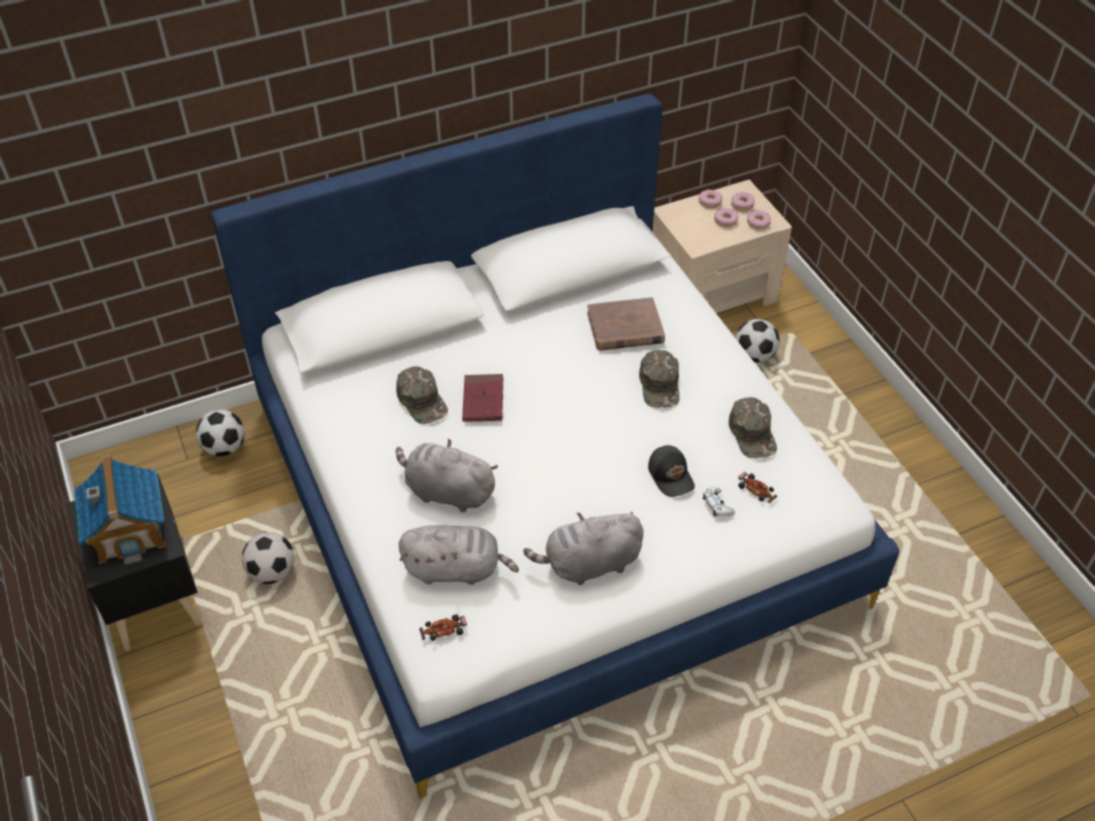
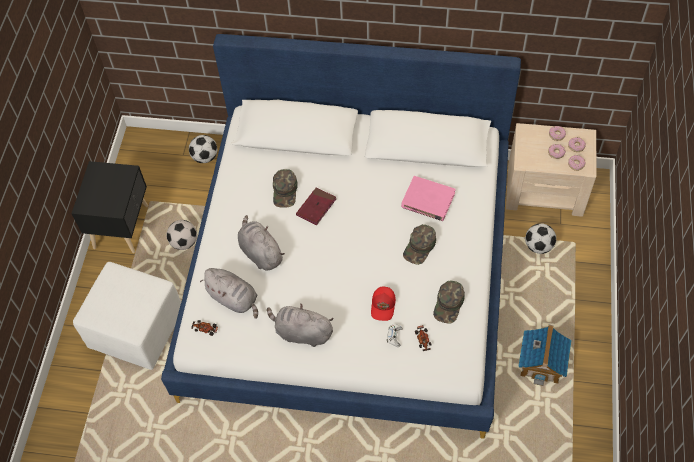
camera: 35 degrees right, 10 degrees up
(129, 530) = (107, 191): toy house -> toy house (541, 363)
(283, 728) = (138, 329): none -> white ottoman
(625, 328) = (428, 200): brown book -> pink book
(671, 475) = (383, 305): black cap -> red cap

